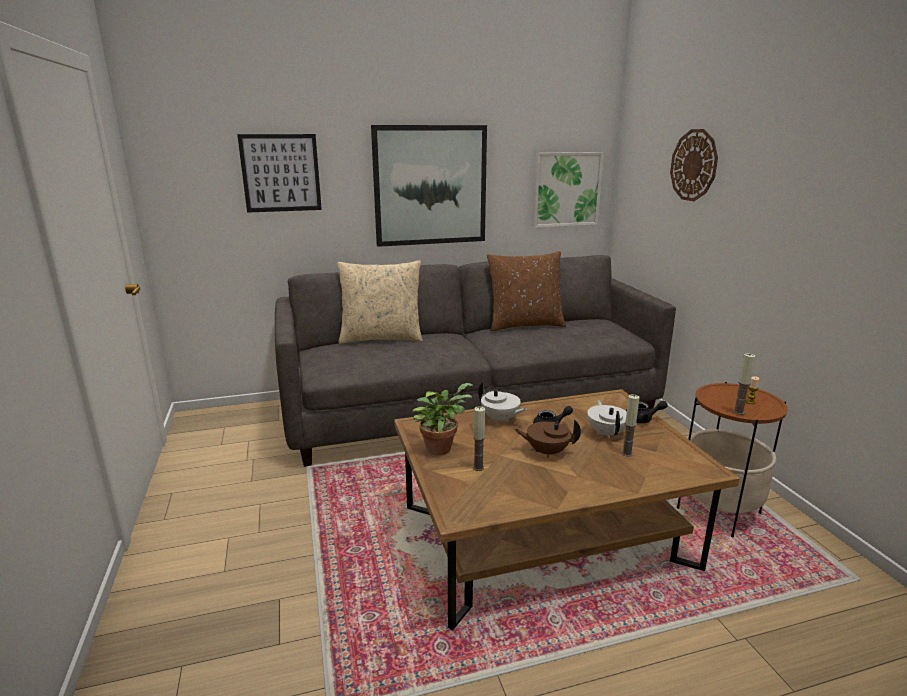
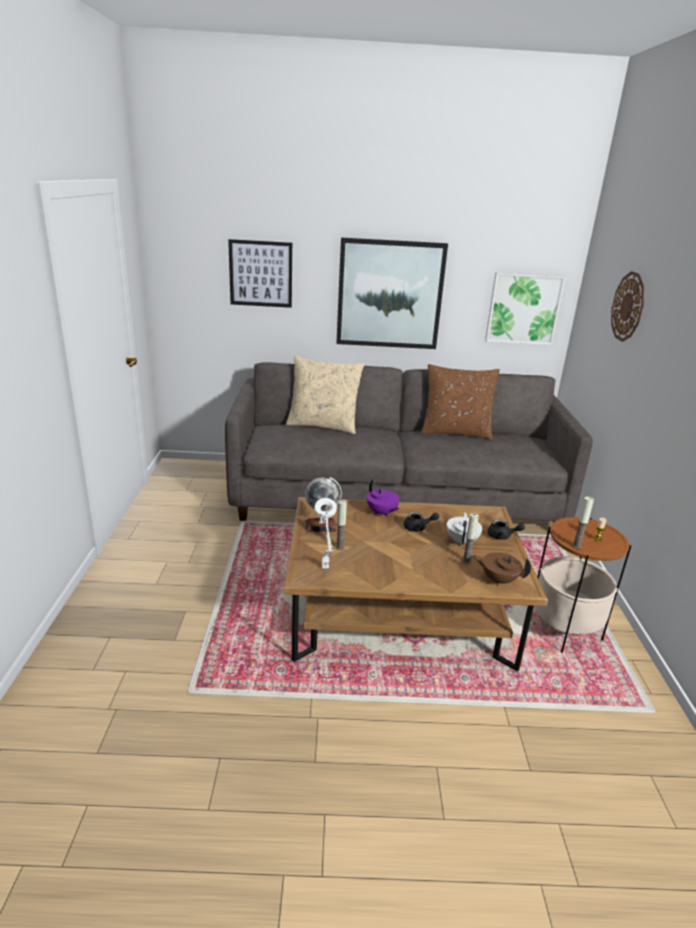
camera: 15 degrees right, 5 degrees up
(440, 447) = (321, 526): potted plant -> globe
(477, 498) = (325, 569): none -> white table lamp
(500, 419) = (381, 513): white teapot -> purple teapot
(546, 451) = (401, 546): brown teapot -> brown teapot (498, 579)

